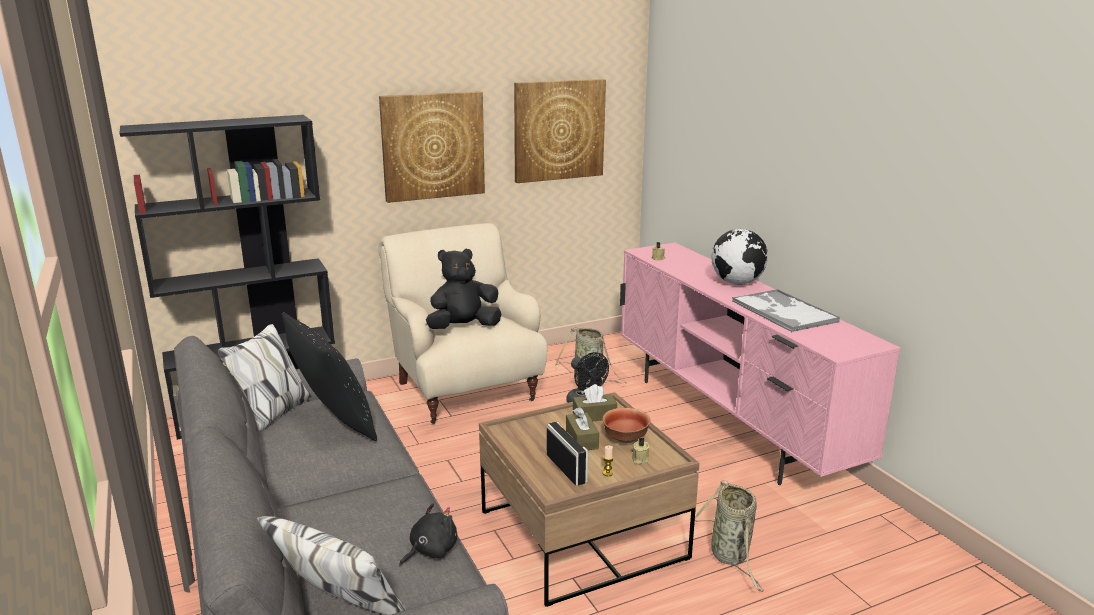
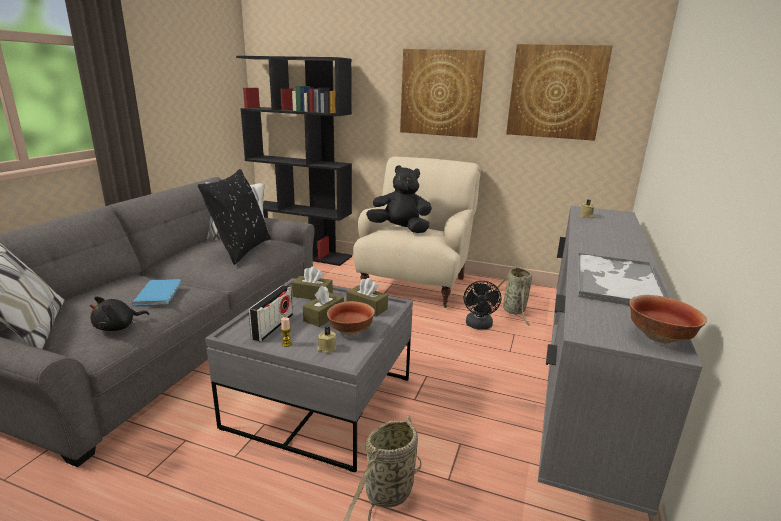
camera: 45 degrees right, 0 degrees up
(386, 503) = (160, 292): none -> blue book
(430, 551) = (118, 327): black plush toy -> black plush toy turned 135 degrees clockwise
(530, 428) = (312, 295): none -> brown tissue box
(582, 535) = (320, 402): brown coffee table -> grey coffee table
(729, 422) = (581, 396): pink tv stand -> grey tv stand
(737, 283) = (622, 249): globe -> none
(863, 339) = (660, 337): none -> bowl

